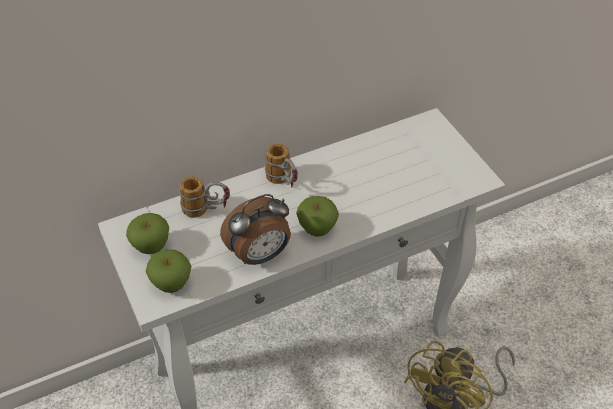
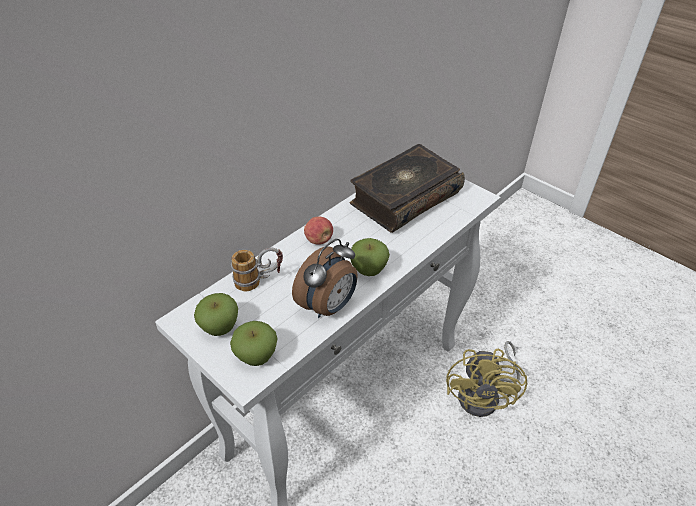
camera: 20 degrees left, 5 degrees down
(283, 183) = (319, 240): mug -> apple
(396, 158) = (404, 198): none -> book

